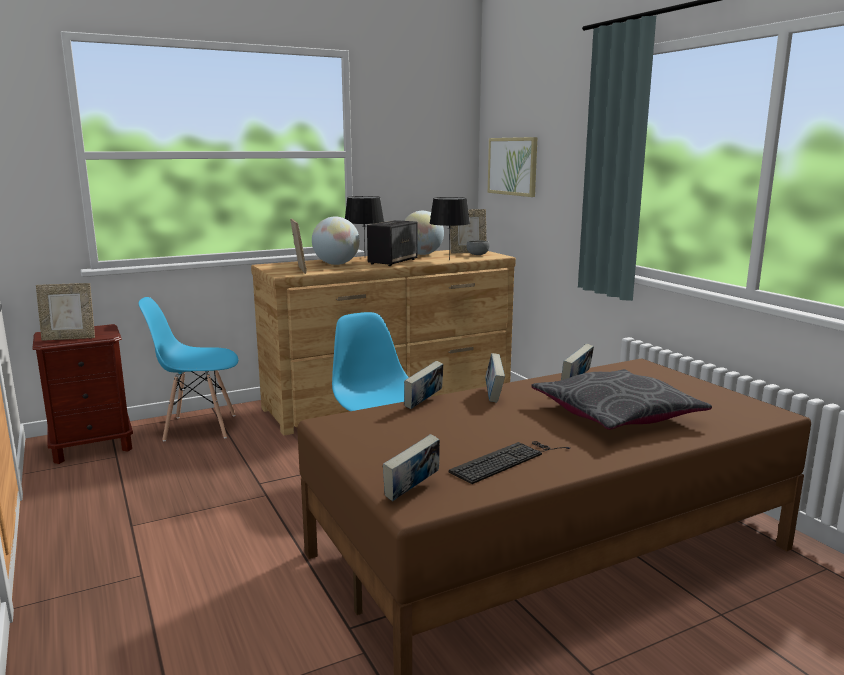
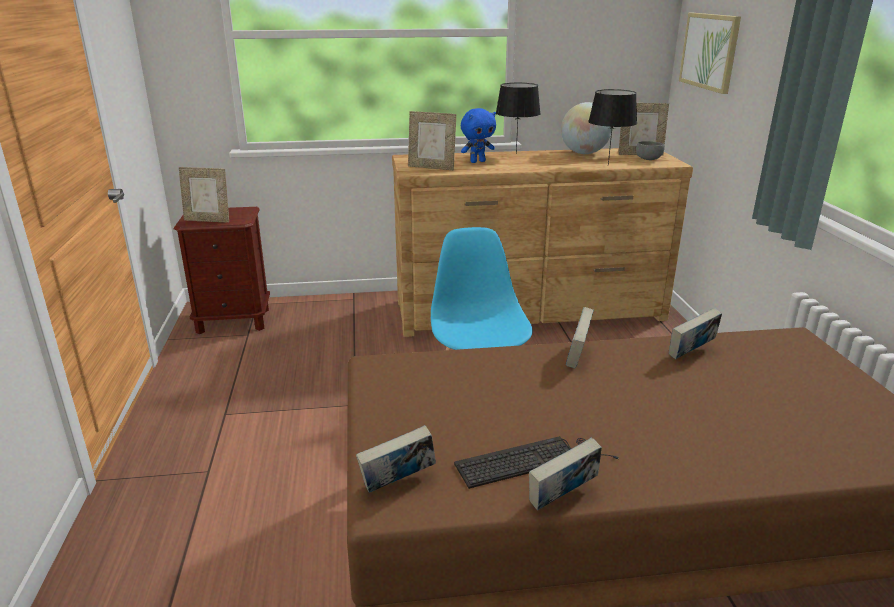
camera: 20 degrees right, 10 degrees up
(199, 427) = (332, 314): blue chair -> none
(299, 270) = (432, 167): picture frame -> picture frame turned 105 degrees clockwise
(336, 264) = (477, 161): globe -> blue plush toy
(393, 261) = (542, 162): speaker -> none
(423, 403) = (491, 355): book -> book (562, 498)
(616, 414) = (712, 414): grey pillow -> none

